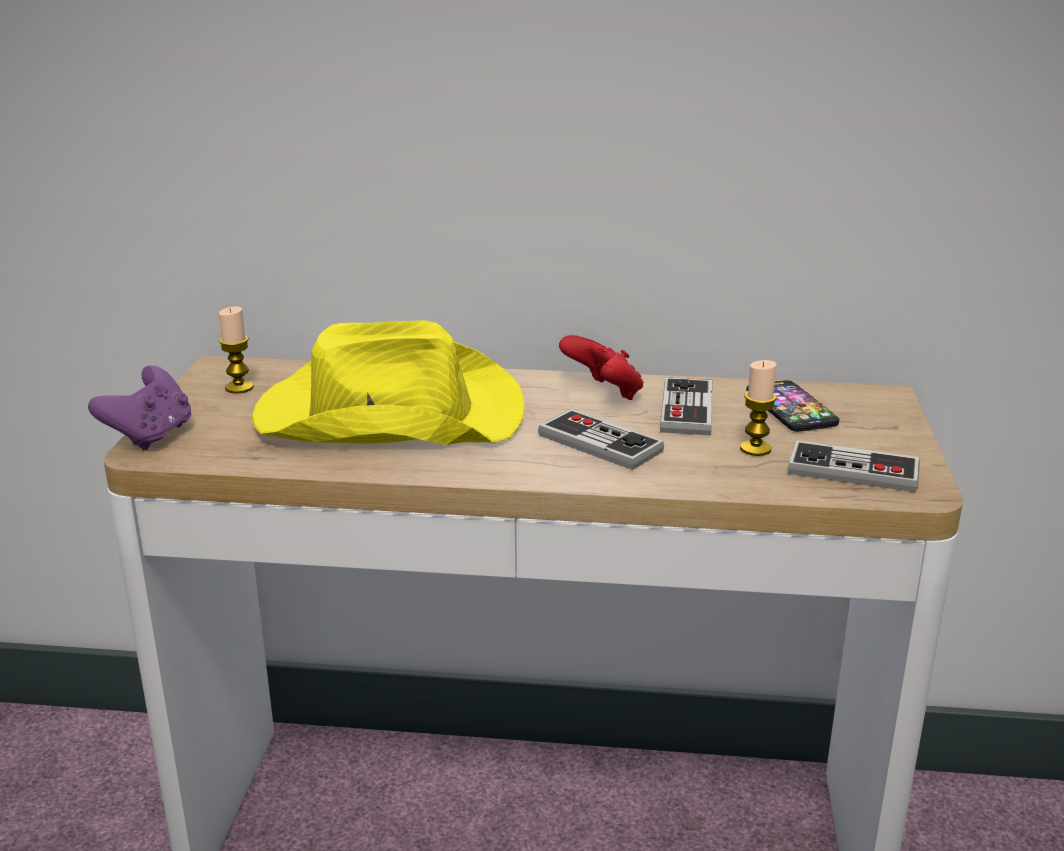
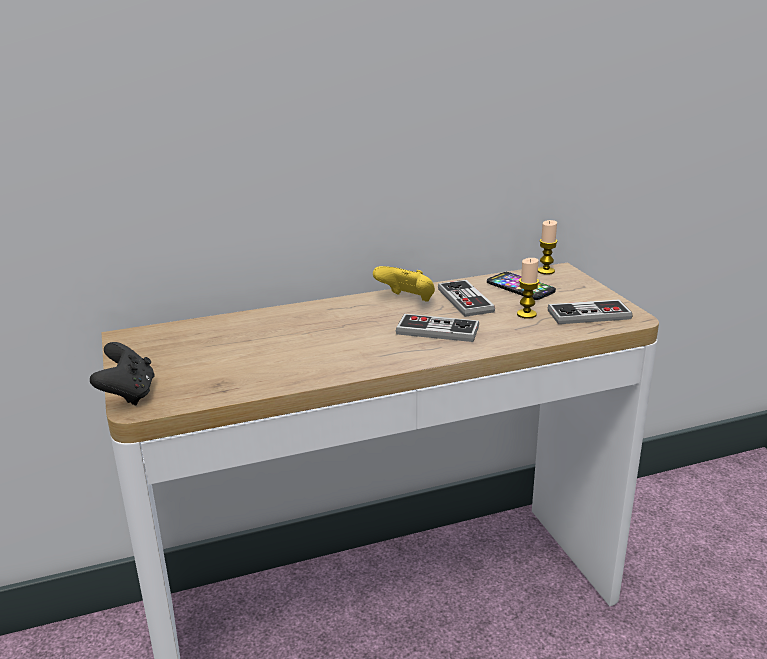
camera: 25 degrees left, 0 degrees up
(150, 436) = (128, 394): purple game controller -> black game controller
(239, 388) = (158, 347): candle -> candle (546, 271)
(387, 414) = (284, 342): yellow hat -> none
(604, 393) = (407, 301): red game controller -> yellow game controller

